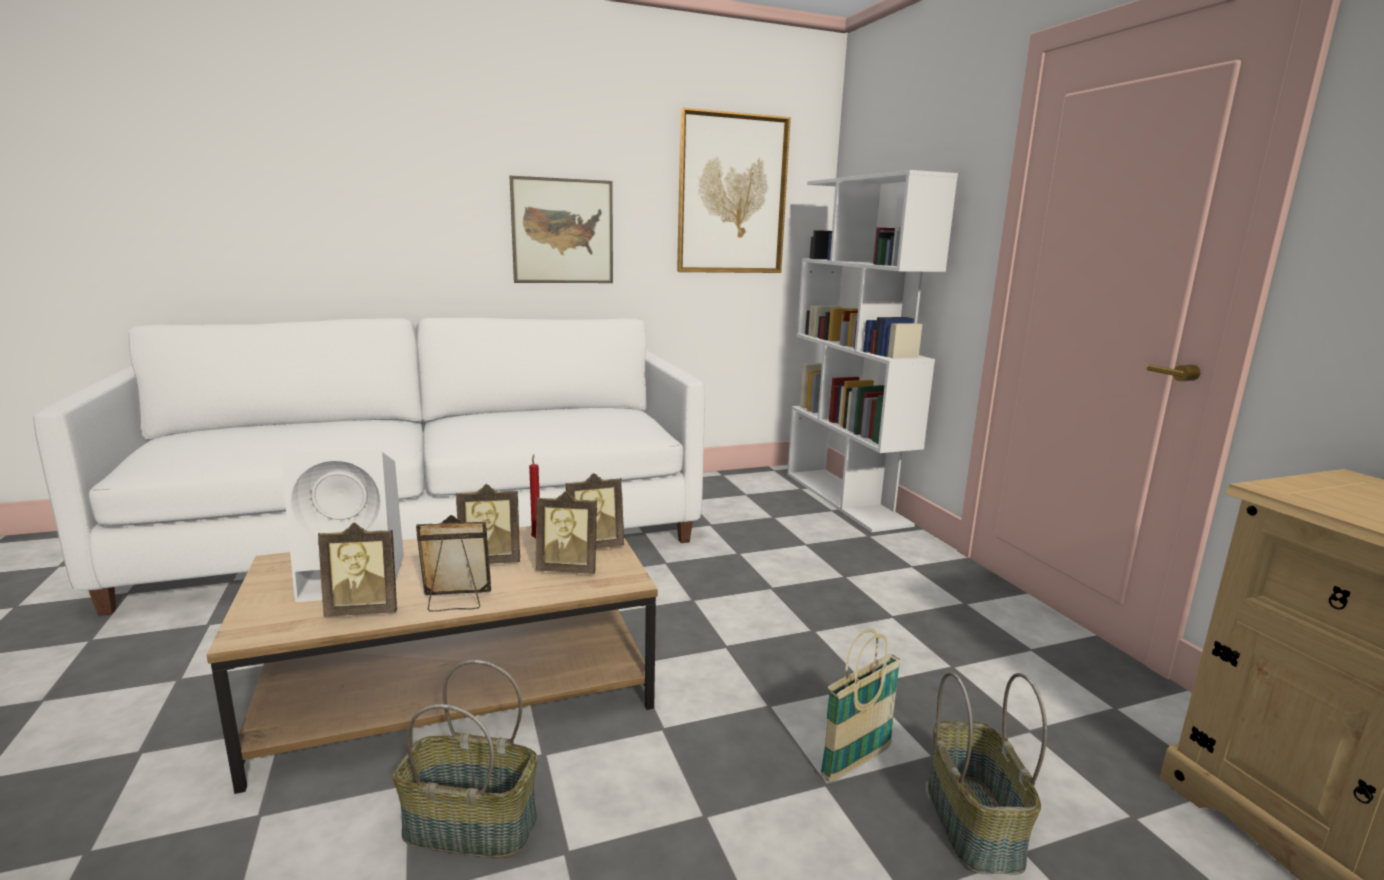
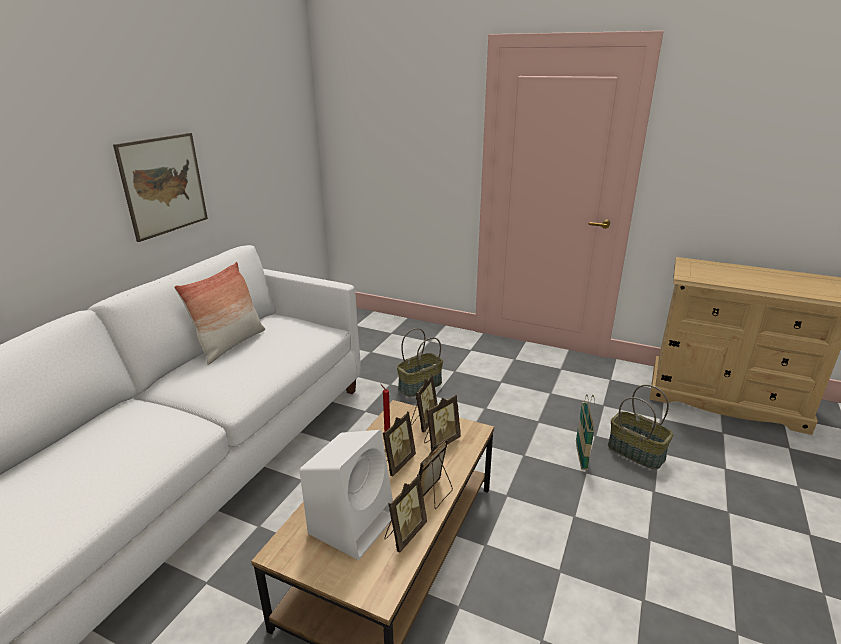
camera: 45 degrees left, 10 degrees up
(468, 828) = (515, 598): basket -> basket (420, 386)
(541, 411) = (230, 345): none -> pillow
(732, 195) = (265, 127): picture -> none
(846, 498) = (386, 321): white bookcase -> none

